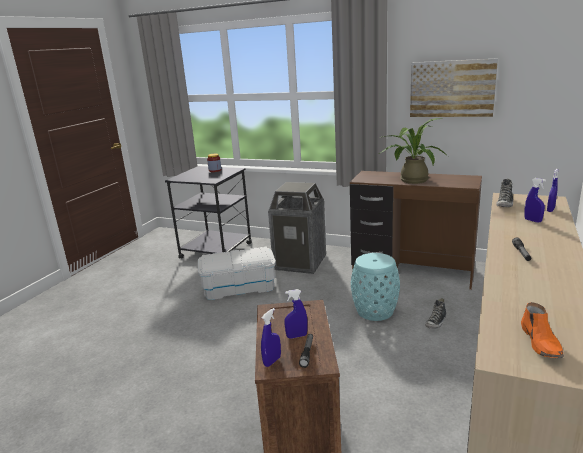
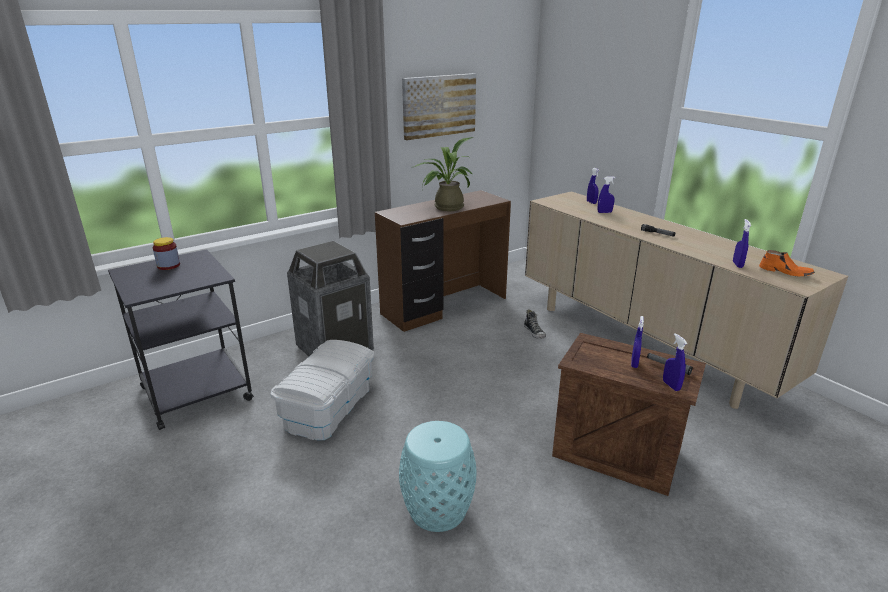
camera: 60 degrees left, 5 degrees up
(374, 311) = (486, 350): turquoise stool -> turquoise stool (437, 510)
(505, 204) = (560, 206): shoe -> none
(506, 309) = (737, 265): none -> blue spray bottle

